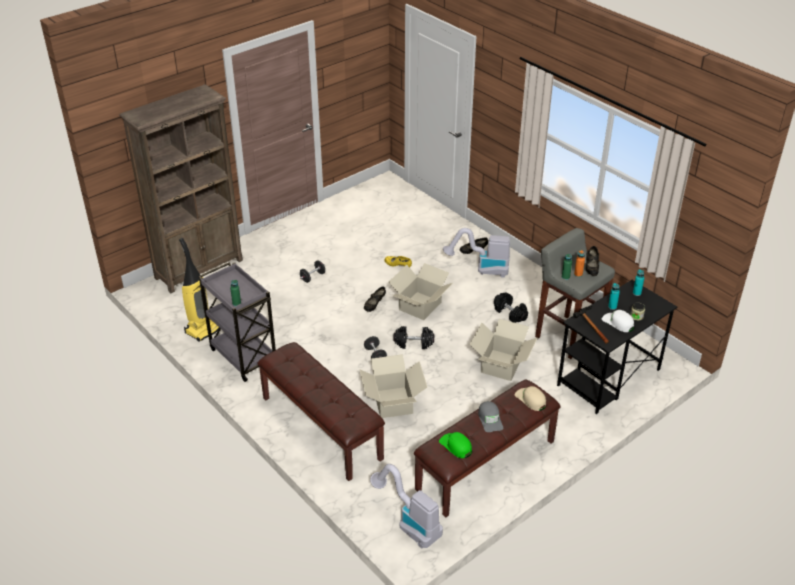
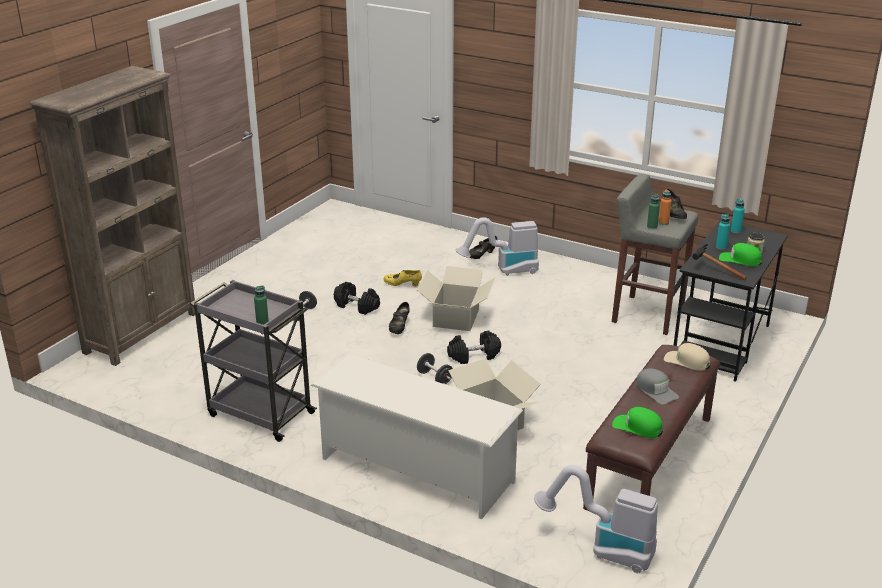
camera: 20 degrees left, 10 degrees down
(205, 327) = (186, 393): vacuum cleaner -> none
(320, 428) = (415, 470): brown bench -> white shoe rack
(501, 365) = (593, 357): cardboard box -> none
(510, 313) = (567, 305): black dumbbell -> black dumbbell (357, 306)
(618, 323) = (740, 260): white cap -> green cap

